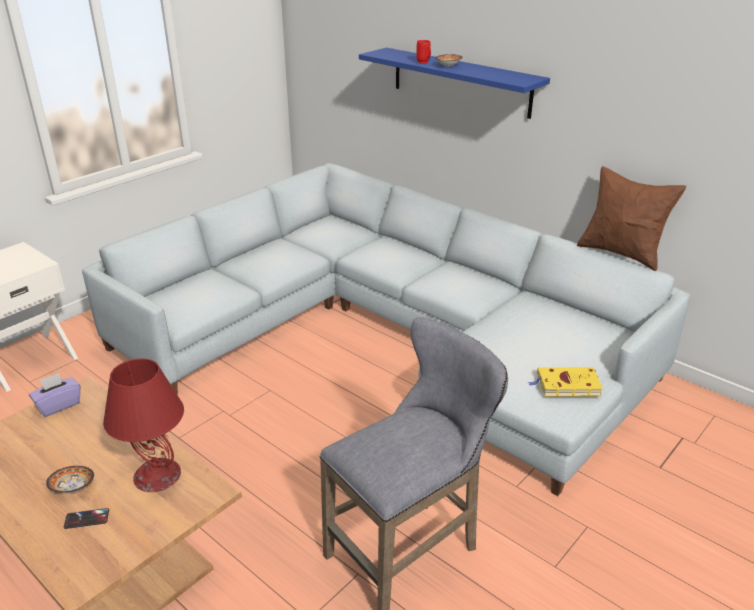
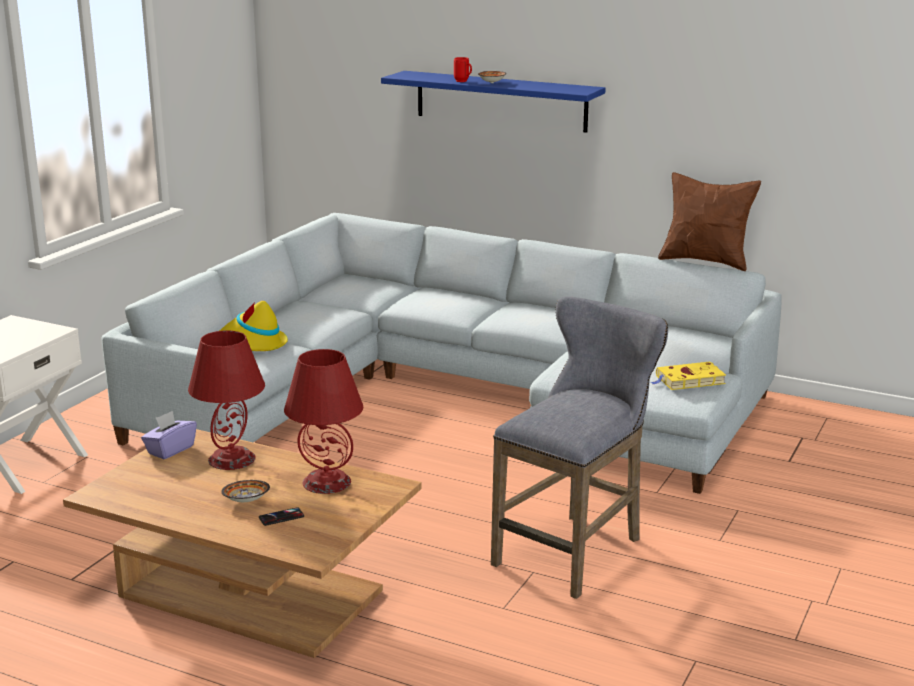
camera: 15 degrees left, 10 degrees down
(98, 427) = (232, 459): none -> red table lamp
(211, 283) = (251, 344): none -> yellow hat

